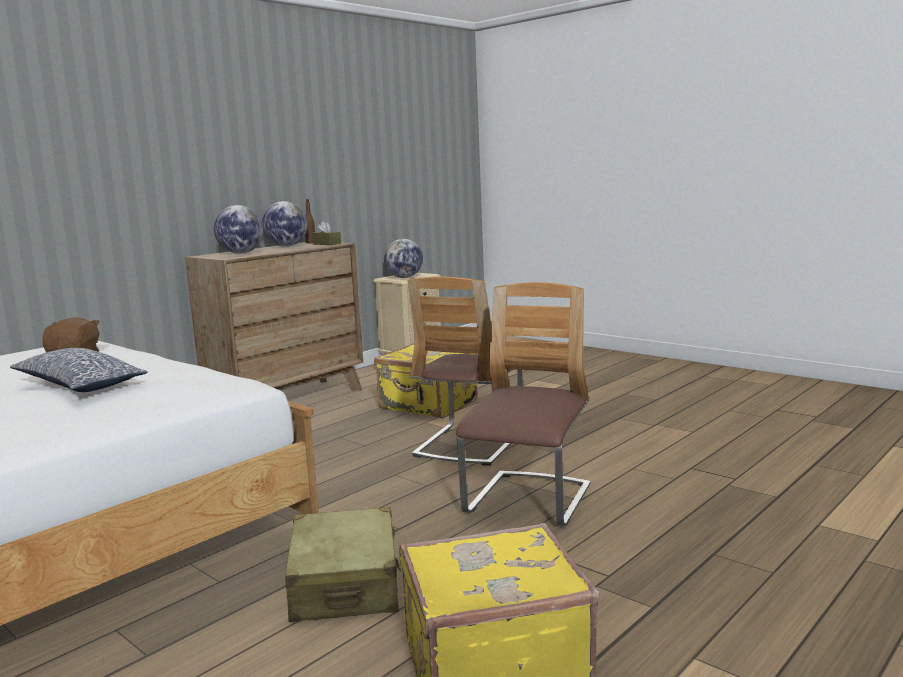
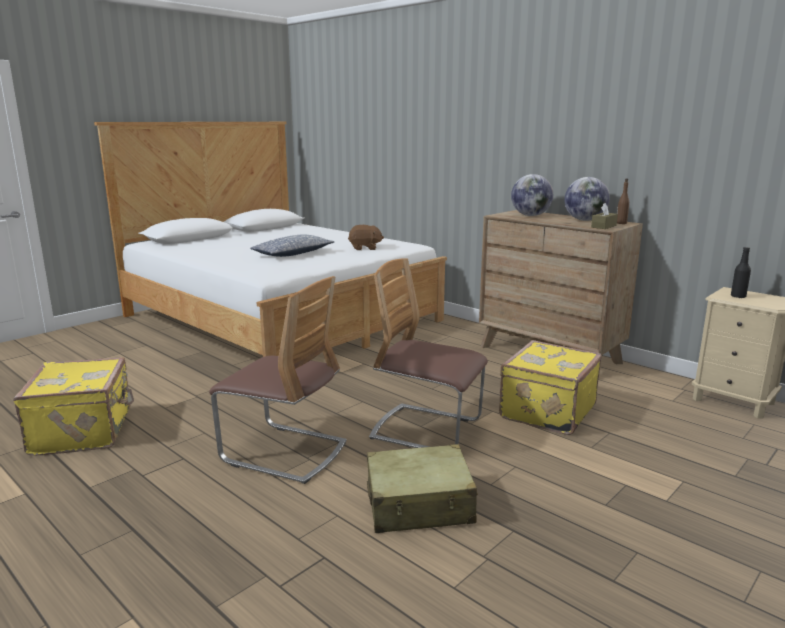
camera: 90 degrees right, 5 degrees up
(345, 584) = (204, 393): beige suitcase -> beige suitcase (419, 504)
(404, 277) = (738, 296): globe -> black bottle

